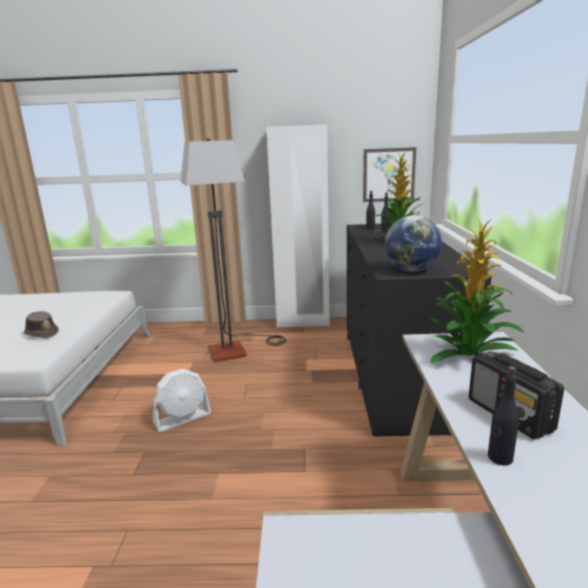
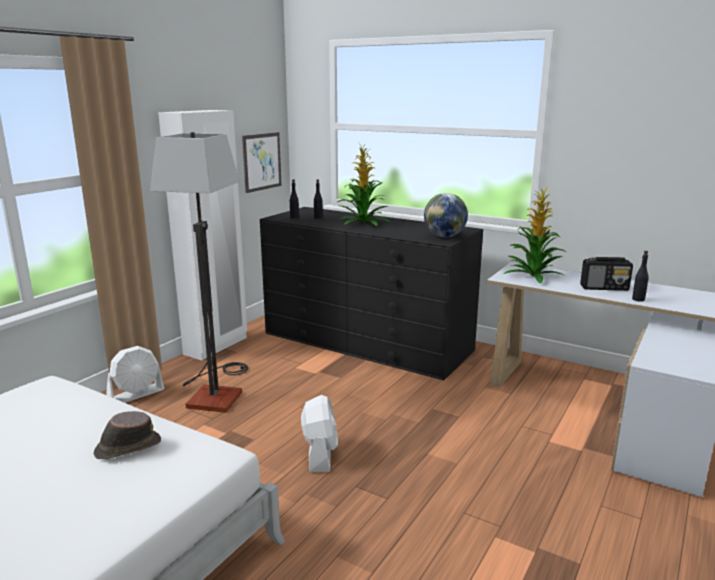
camera: 60 degrees left, 0 degrees up
(212, 329) = (136, 394): none -> white fan

